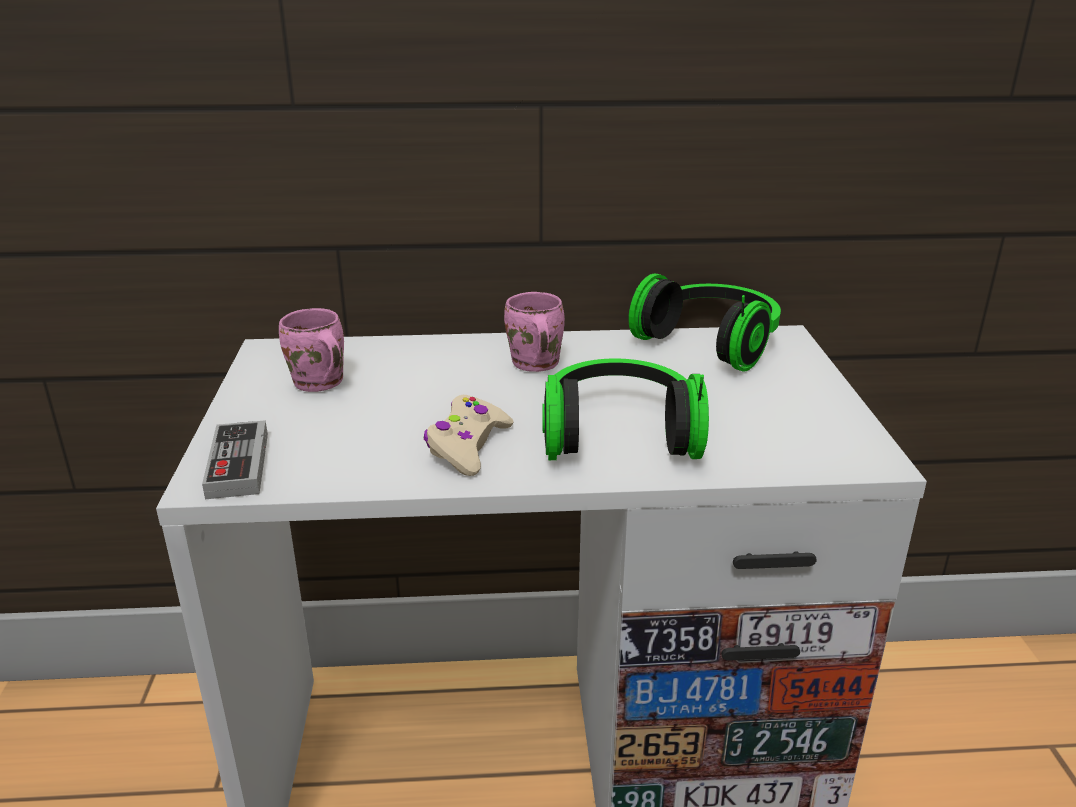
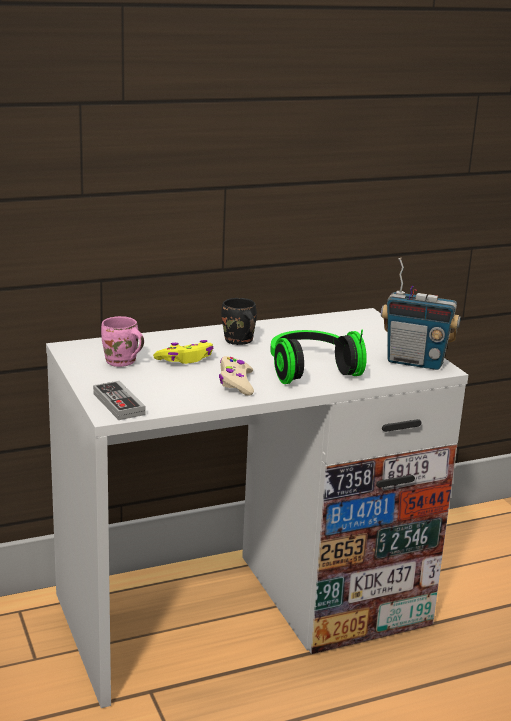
camera: 20 degrees left, 5 degrees down
(422, 389) = (185, 359): none -> yellow game controller
(533, 365) = (238, 341): pink mug -> black mug
(712, 342) = (329, 321): headphones -> none
(828, 440) = (415, 362): none -> radio

